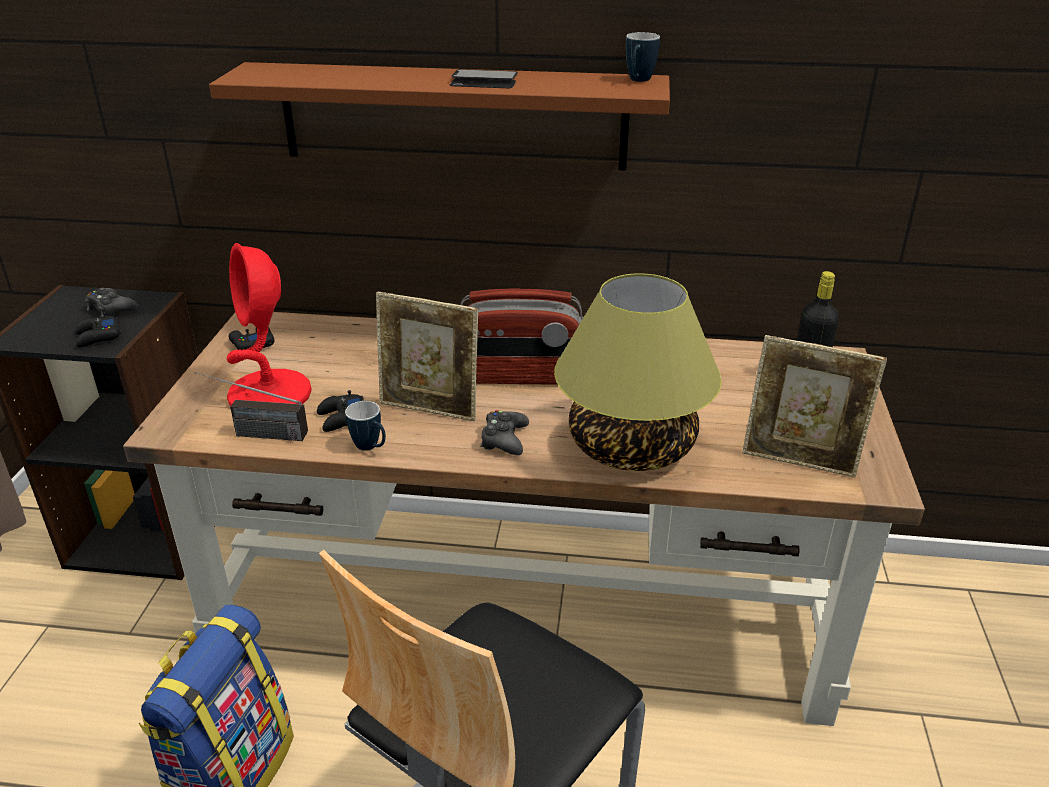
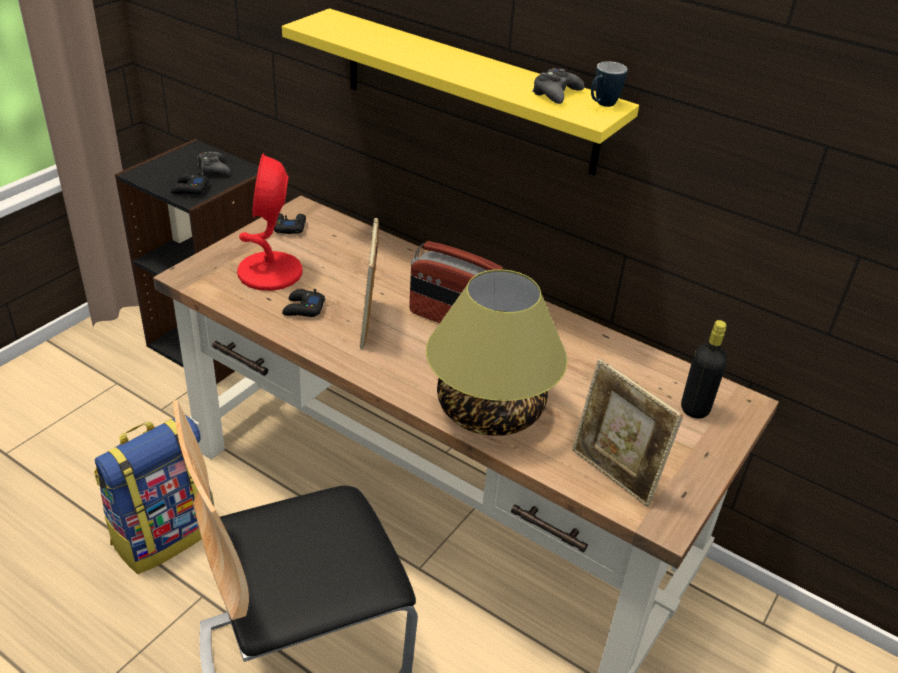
camera: 25 degrees right, 5 degrees up
(253, 433) = (237, 298): radio -> none
(371, 448) = (304, 338): mug -> none
(430, 409) = (368, 324): picture frame -> picture frame turned 45 degrees clockwise
(453, 116) = (468, 91): brown shelf -> yellow shelf
(484, 82) = (476, 73): phone -> none
(504, 439) = (401, 368): black game controller -> black game controller (556, 93)

